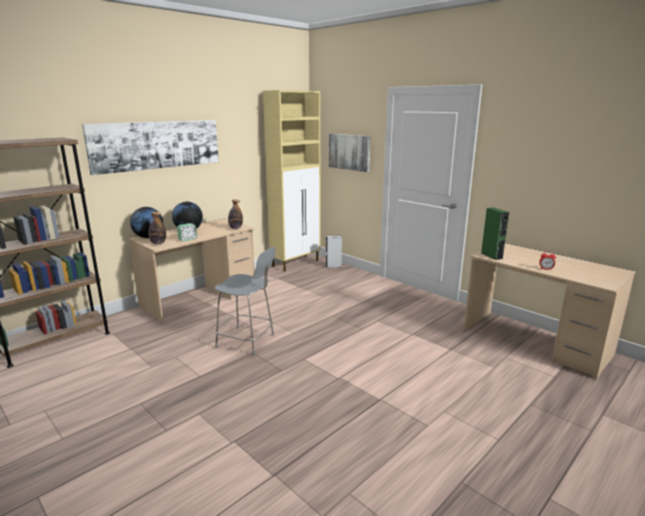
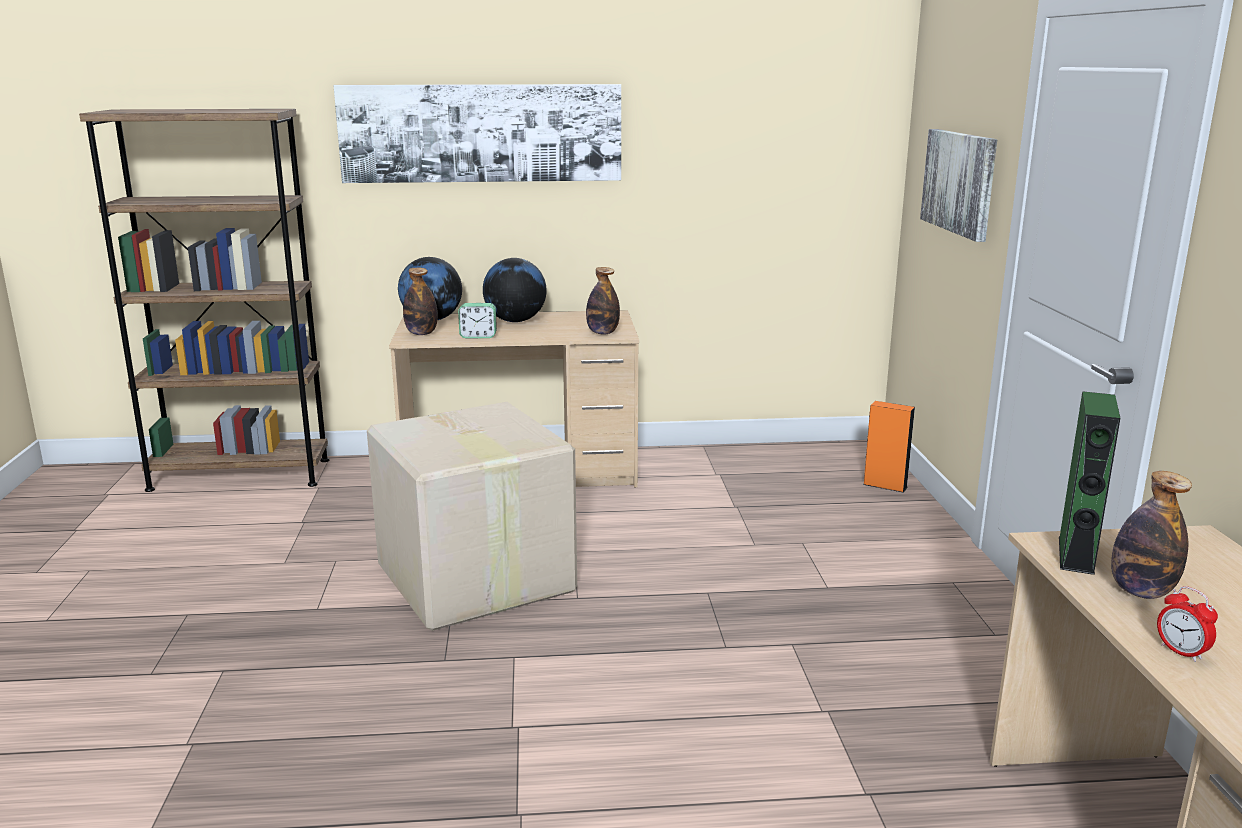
camera: 40 degrees right, 0 degrees up
(247, 341) = (474, 580): grey chair -> cardboard box
(296, 263) = (809, 454): beige cabinet -> none
(333, 266) = (885, 485): grey speaker -> orange speaker
(517, 259) = (1141, 591): none -> bottle

